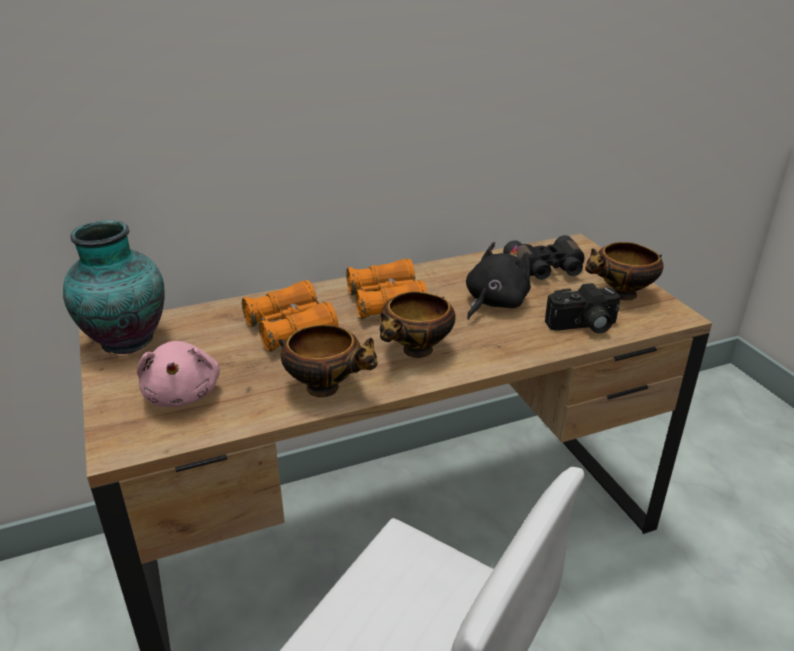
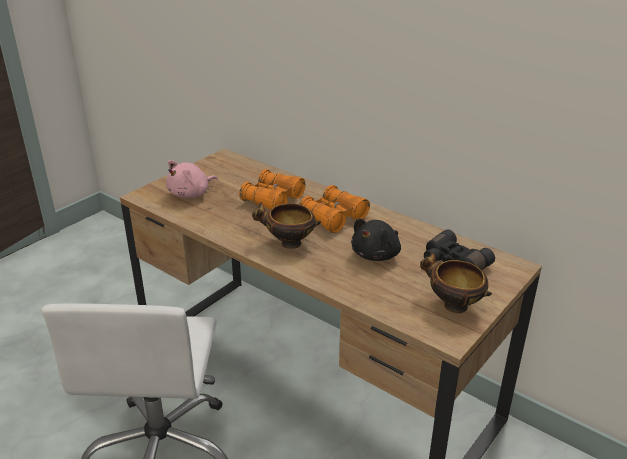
camera: 60 degrees right, 0 degrees up
(124, 341) = (221, 163): vase -> none
(326, 388) = (227, 228): bowl -> none
(494, 303) = (377, 254): black plush toy -> black plush toy turned 120 degrees clockwise
(583, 326) = (384, 297): camera -> none

